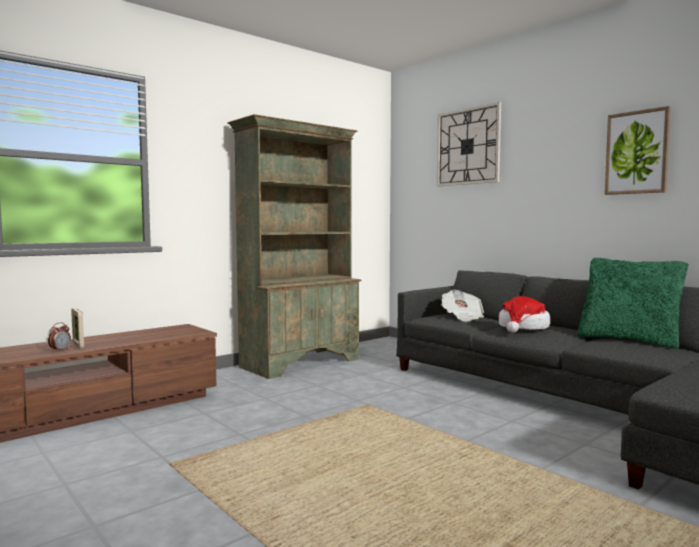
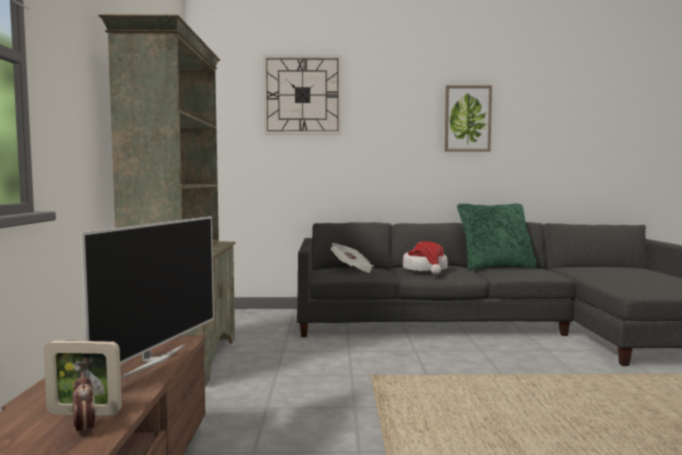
camera: 50 degrees left, 0 degrees up
(160, 336) = (154, 360): none -> television

